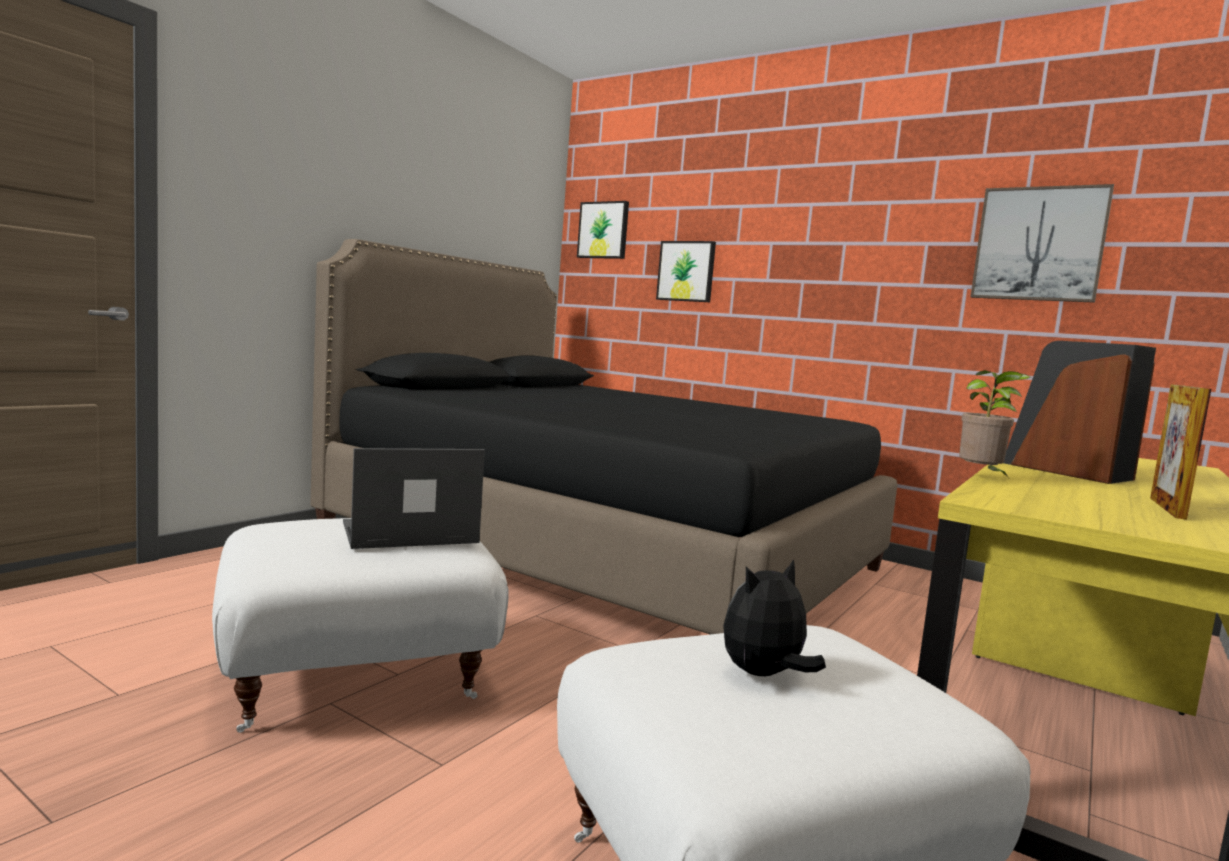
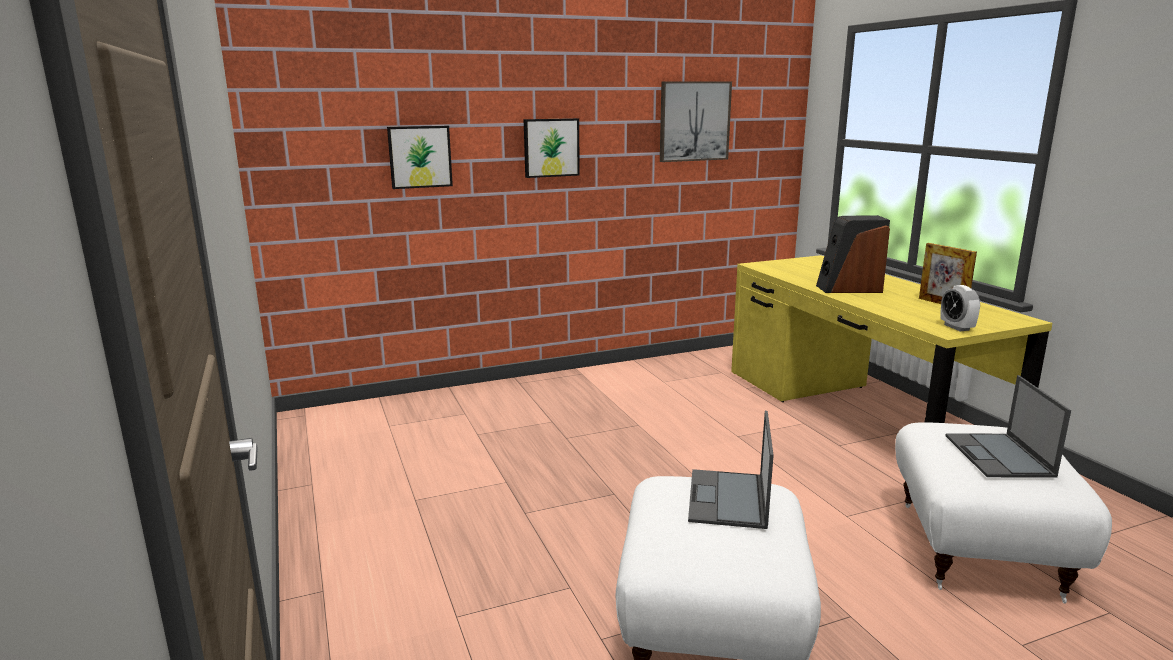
camera: 55 degrees left, 10 degrees up
(602, 551) = (516, 449): black bed -> none
(604, 230) = (301, 115): picture -> picture (551, 147)
(764, 675) = (999, 456): plush toy -> laptop
(982, 477) = (877, 311): potted plant -> none
(1034, 508) = (956, 327): none -> alarm clock

